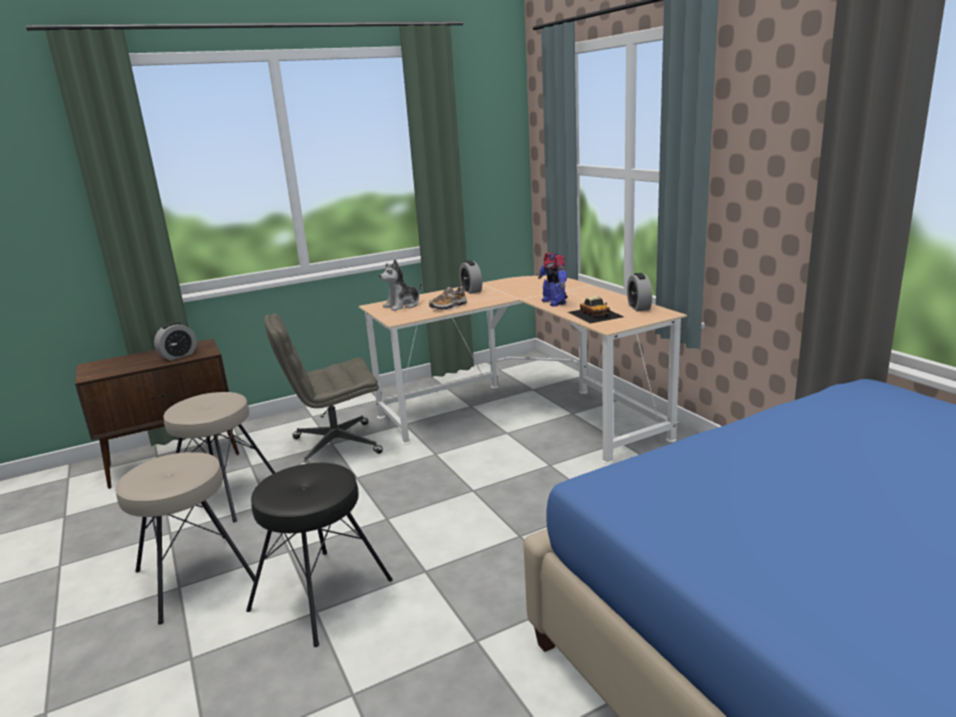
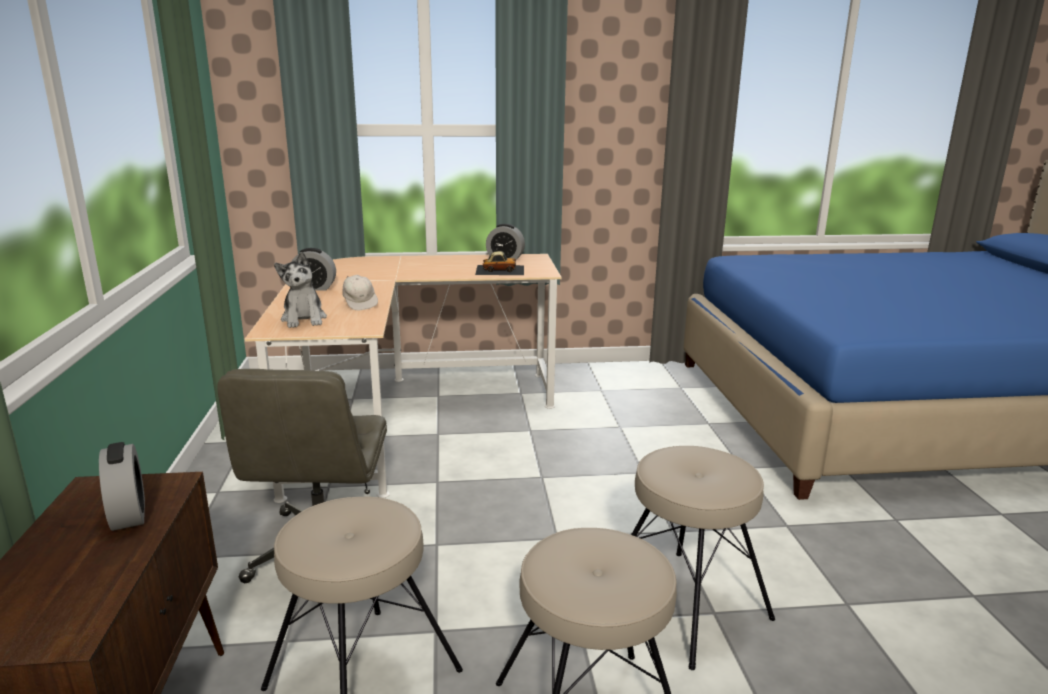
camera: 70 degrees left, 0 degrees up
(322, 595) = (685, 604): black stool -> beige stool
(448, 307) = (360, 304): shoe -> white cap
(554, 302) = (435, 273): toy robot -> none

